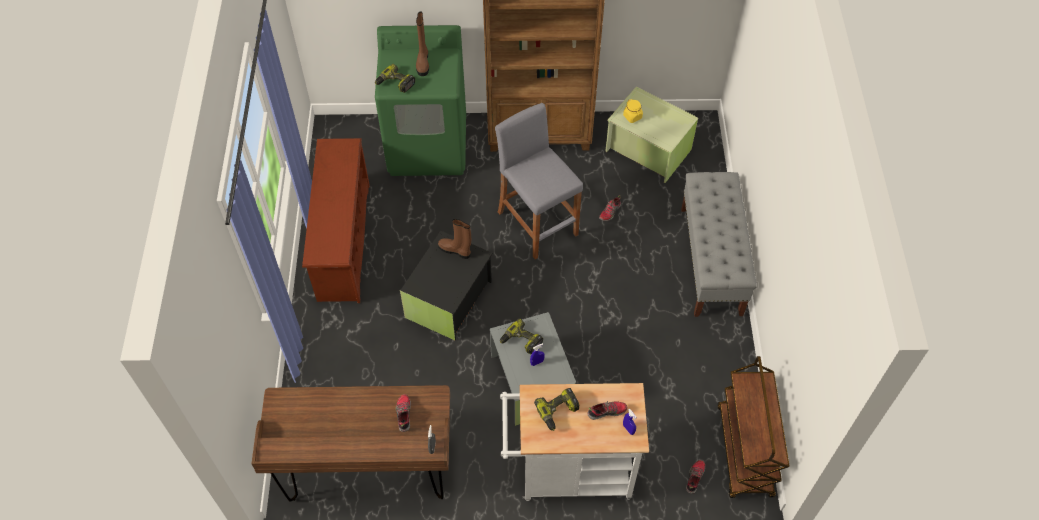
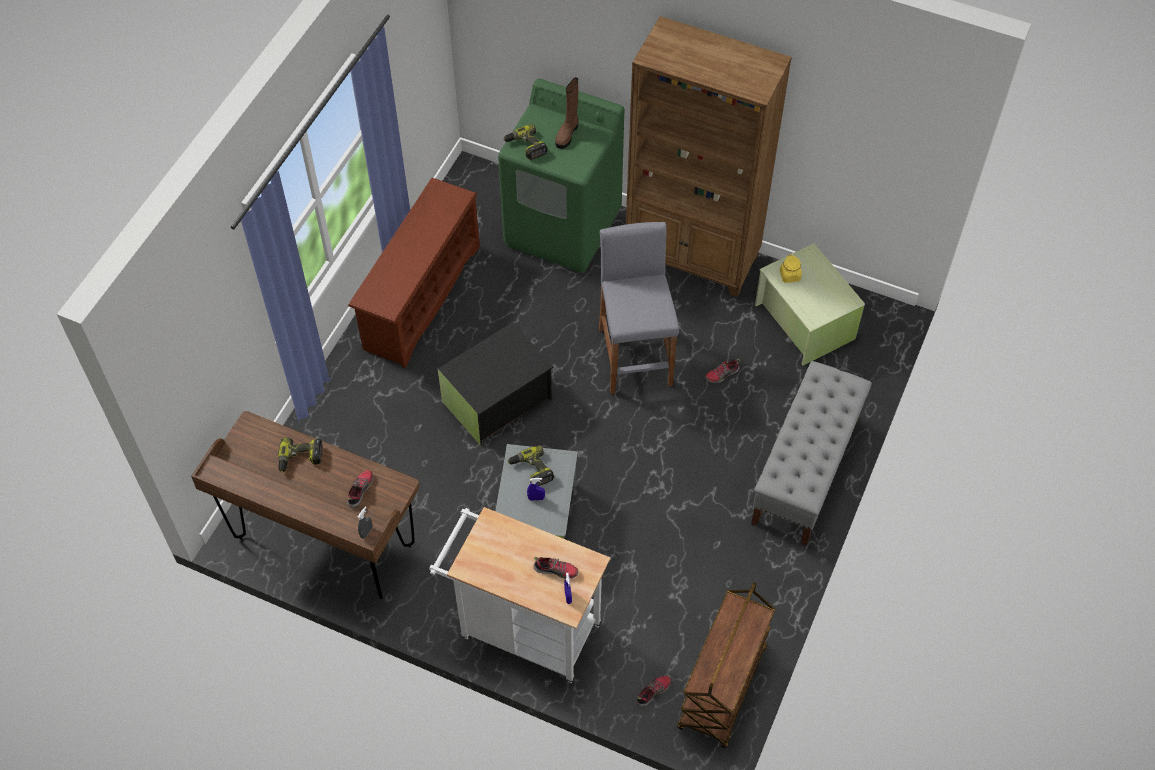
camera: 25 degrees right, 0 degrees up
(455, 250) = (516, 349): brown boot -> none
(558, 412) = (507, 550): power drill -> power drill (300, 459)

